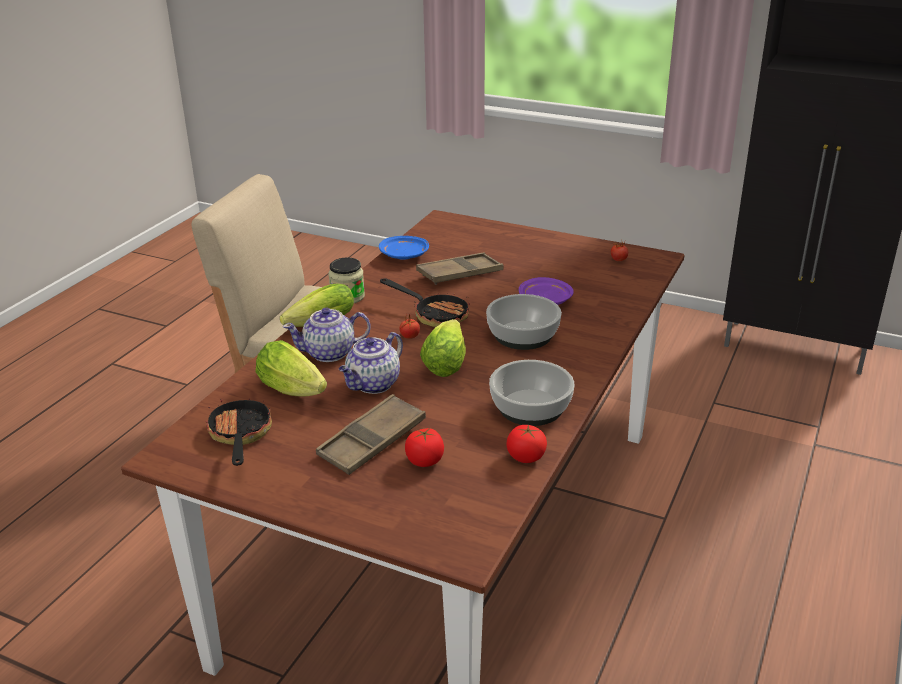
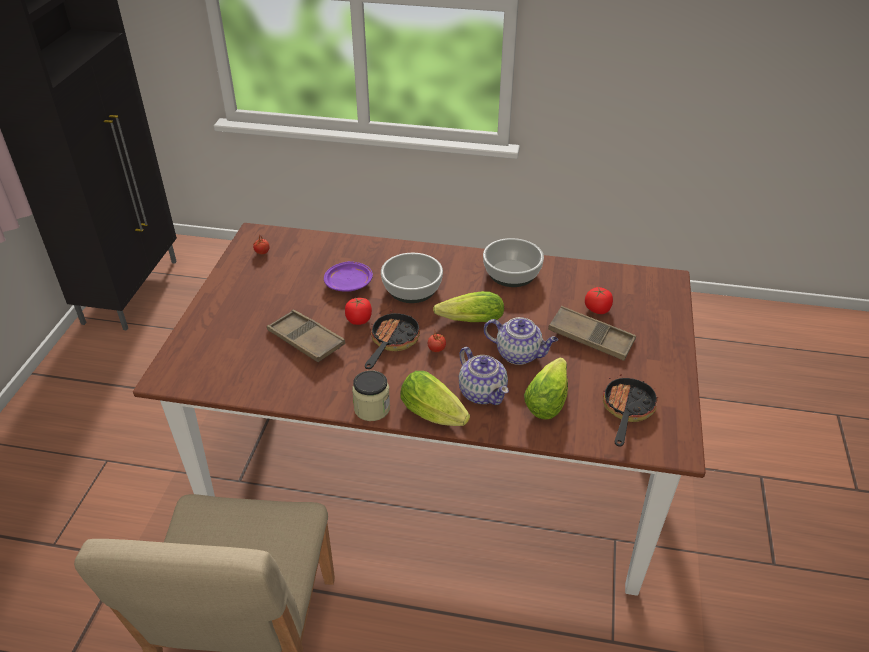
camera: 105 degrees left, 10 degrees up
(240, 436) = (626, 411): frying pan -> frying pan turned 135 degrees clockwise
(405, 255) = (267, 387): blue plate -> none
(526, 457) = (568, 269): tomato -> tomato (359, 320)

